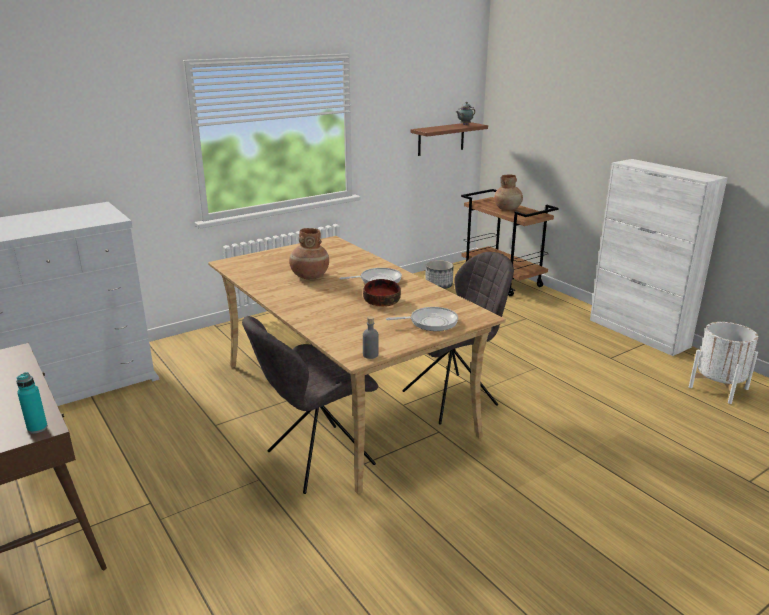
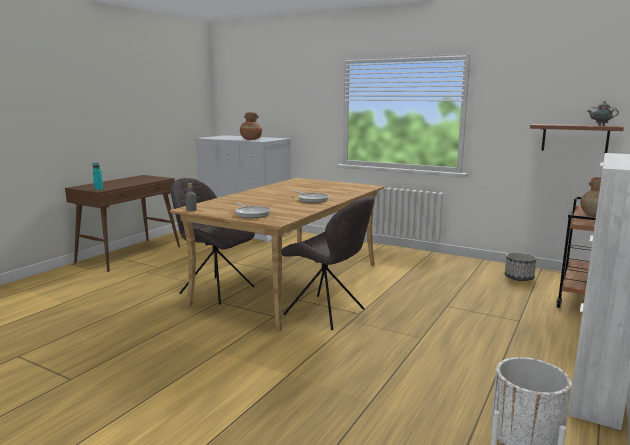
camera: 65 degrees right, 10 degrees down
(309, 276) = (299, 190): brown vase -> brown vase (251, 139)
(381, 301) = (276, 203): bowl -> none

